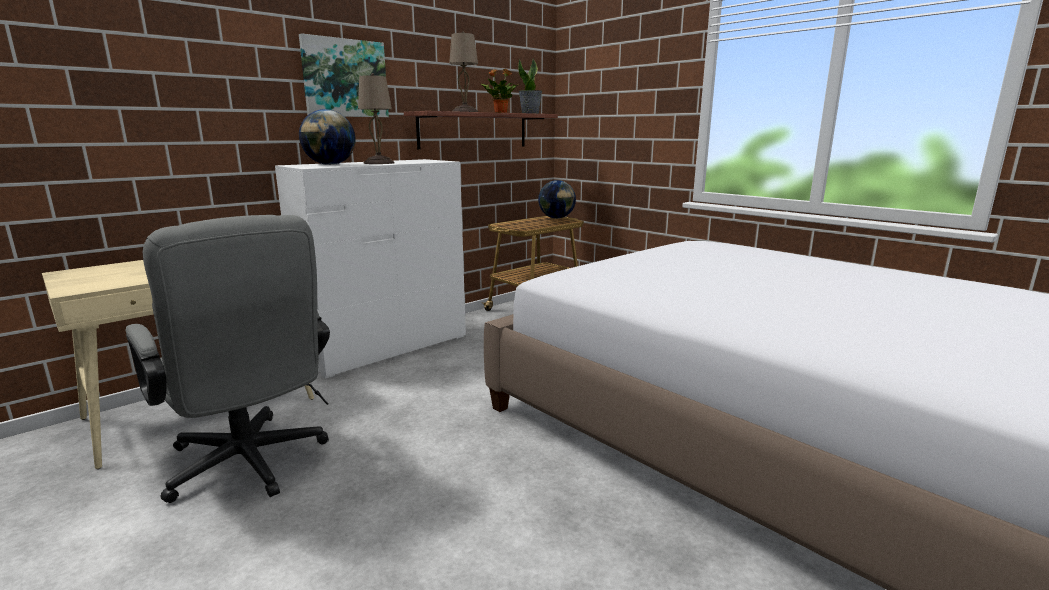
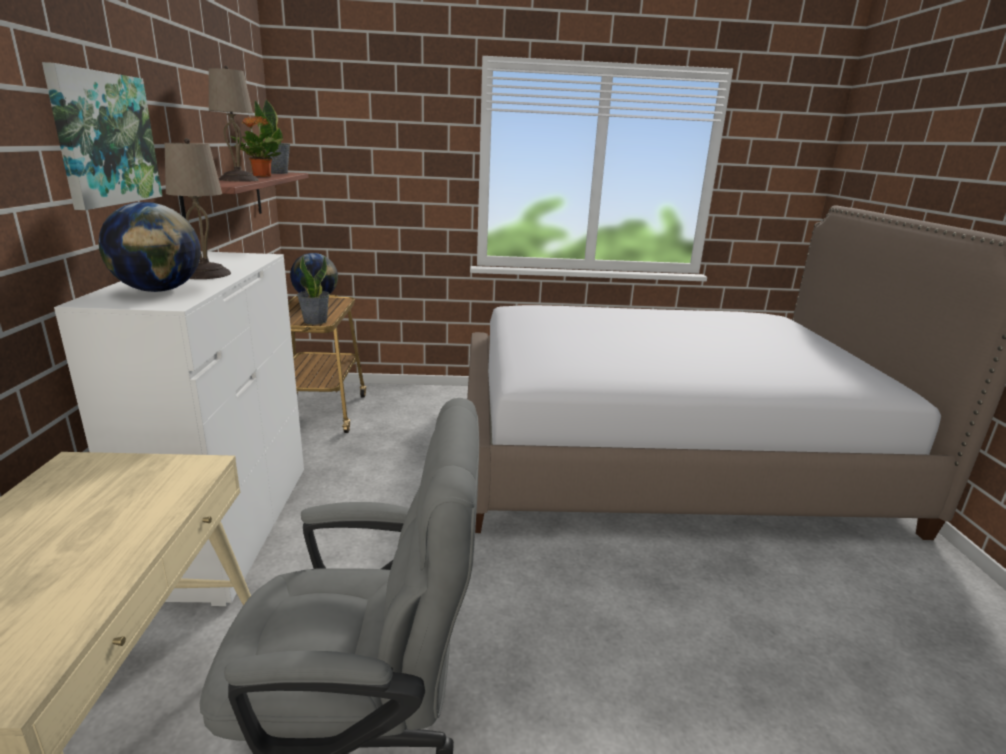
camera: 50 degrees left, 5 degrees up
(519, 227) = (315, 321): none -> potted plant

